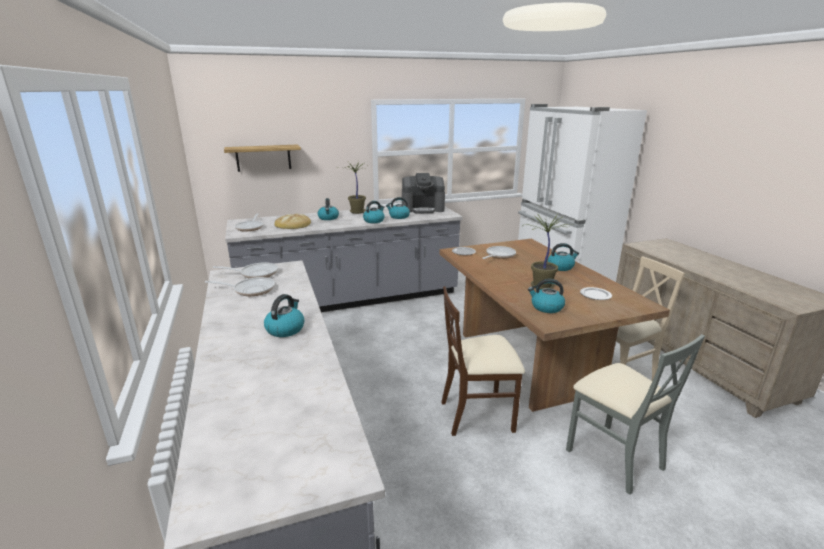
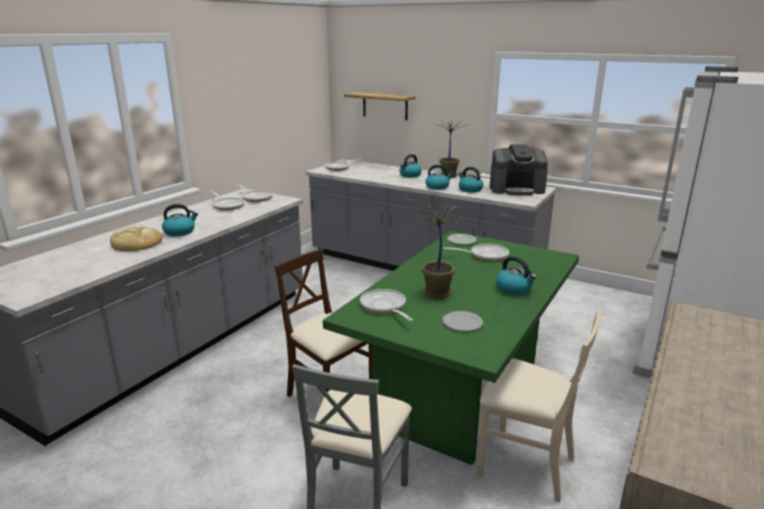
camera: 50 degrees right, 0 degrees up
(293, 225) = (370, 173): bread -> bread (136, 243)
(423, 209) = (517, 189): coffee machine -> coffee machine turned 45 degrees counterclockwise
(525, 361) = (459, 391): brown dining table -> green dining table
(546, 307) = (384, 307): kettle -> frying pan

